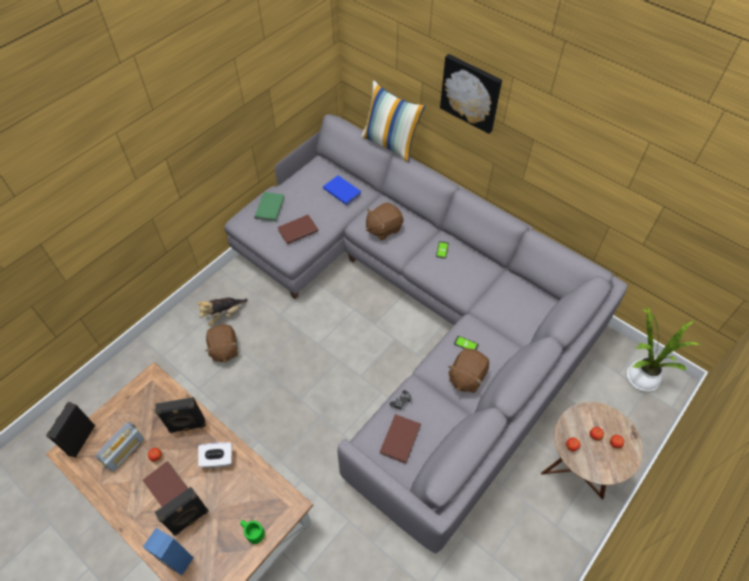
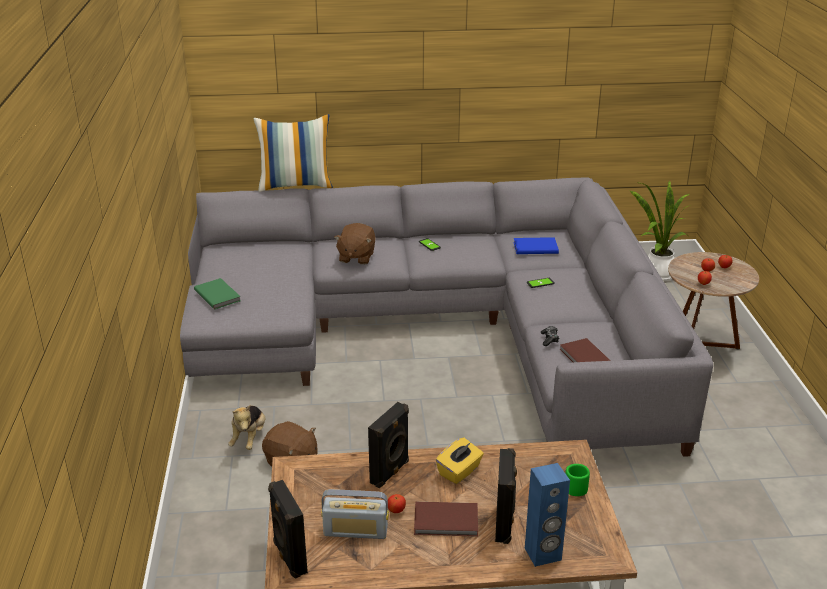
camera: 45 degrees left, 25 degrees down
(124, 451) = (355, 531): radio -> radio turned 105 degrees clockwise
(218, 459) = (459, 471): white tissue box -> yellow tissue box
(297, 230) = (273, 296): brown book -> none
(342, 190) = (275, 252): blue book -> blue book (534, 247)
(466, 377) = (571, 300): brown plush toy -> none
(471, 93) = (381, 71): picture -> none

